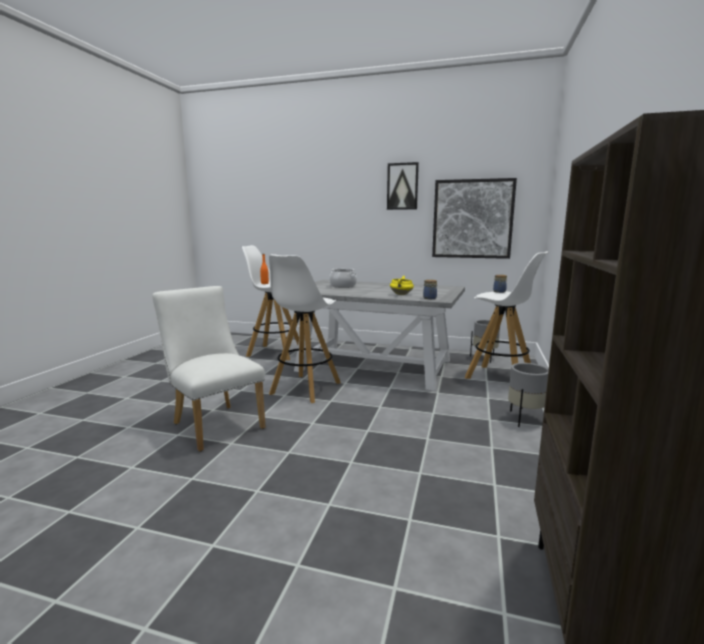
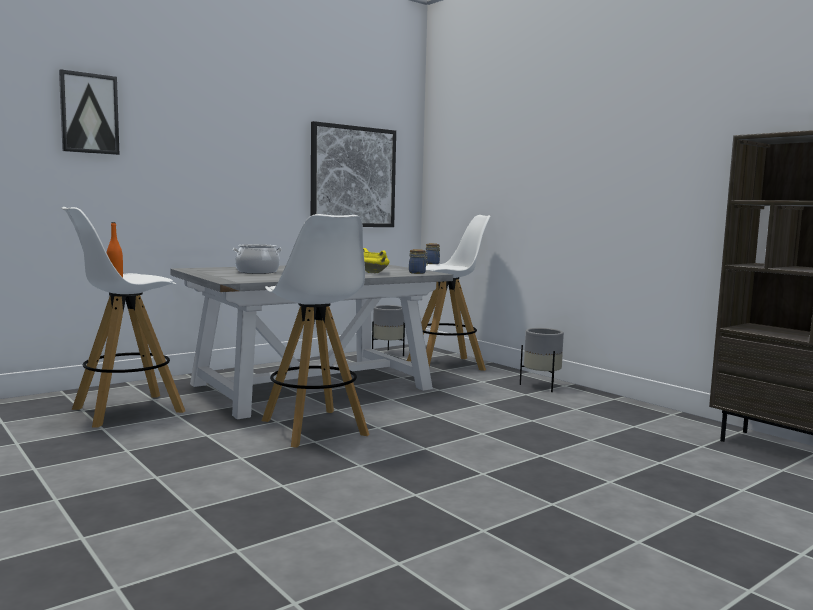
camera: 55 degrees left, 5 degrees down
(214, 424) = (337, 493): white chair -> none
(402, 186) = (269, 124): picture -> picture (89, 113)

